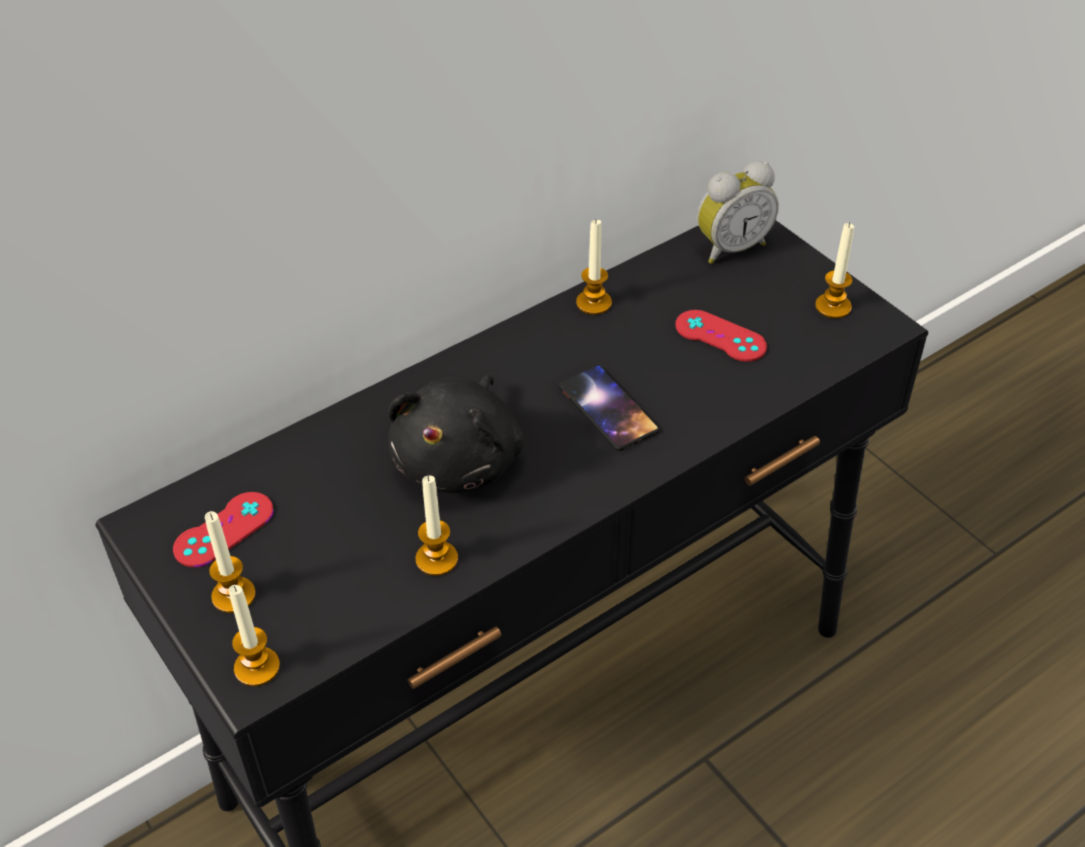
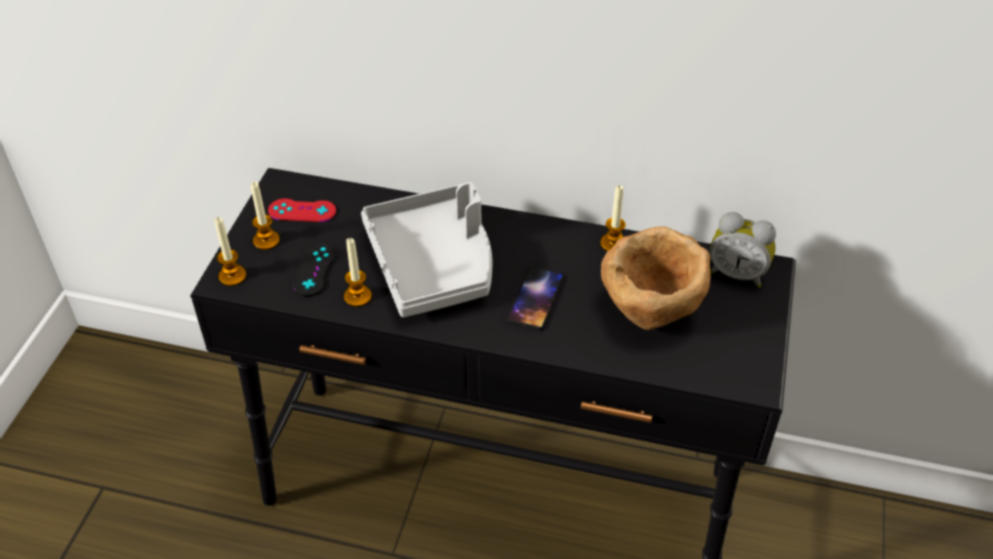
camera: 50 degrees right, 0 degrees up
(346, 575) = (315, 270): none -> black game controller
(460, 460) = (434, 263): black plush toy -> grey tray
(720, 336) = (651, 313): red game controller -> brown bowl
(833, 306) = (742, 350): candle -> none

